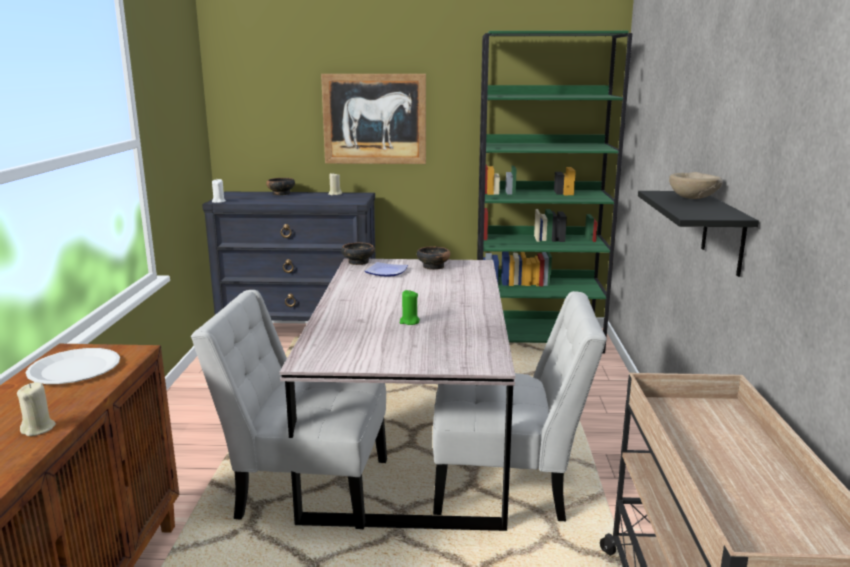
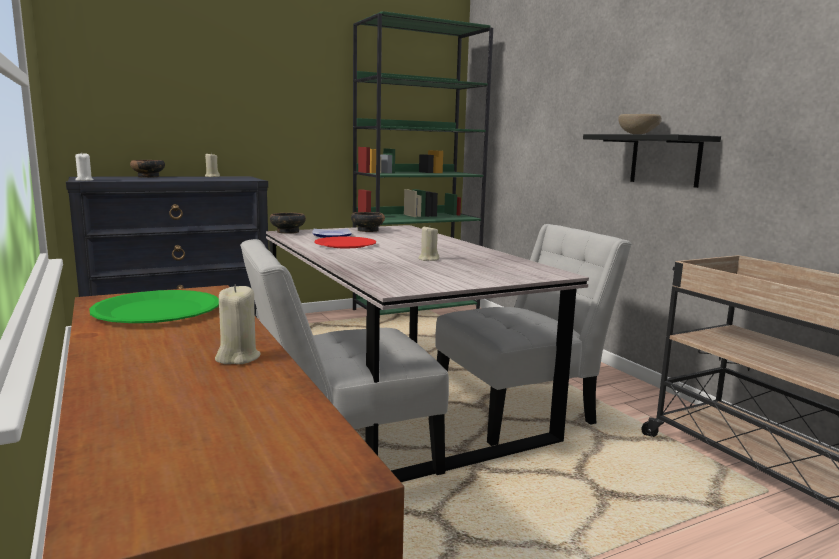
camera: 30 degrees left, 5 degrees down
(75, 369) = (157, 311): white plate -> green plate
(374, 119) = (248, 99): picture -> none
(375, 288) = (345, 244): none -> red plate
(409, 322) = (428, 259): green candle -> beige candle

